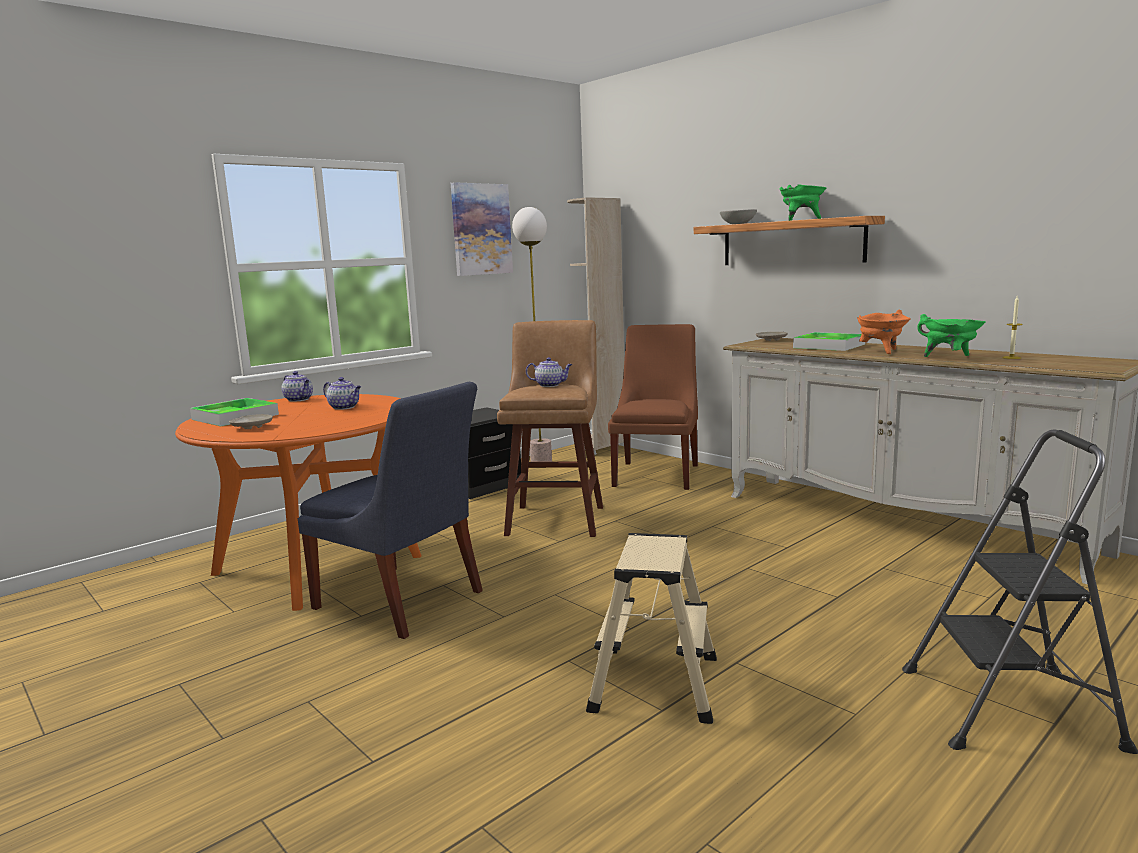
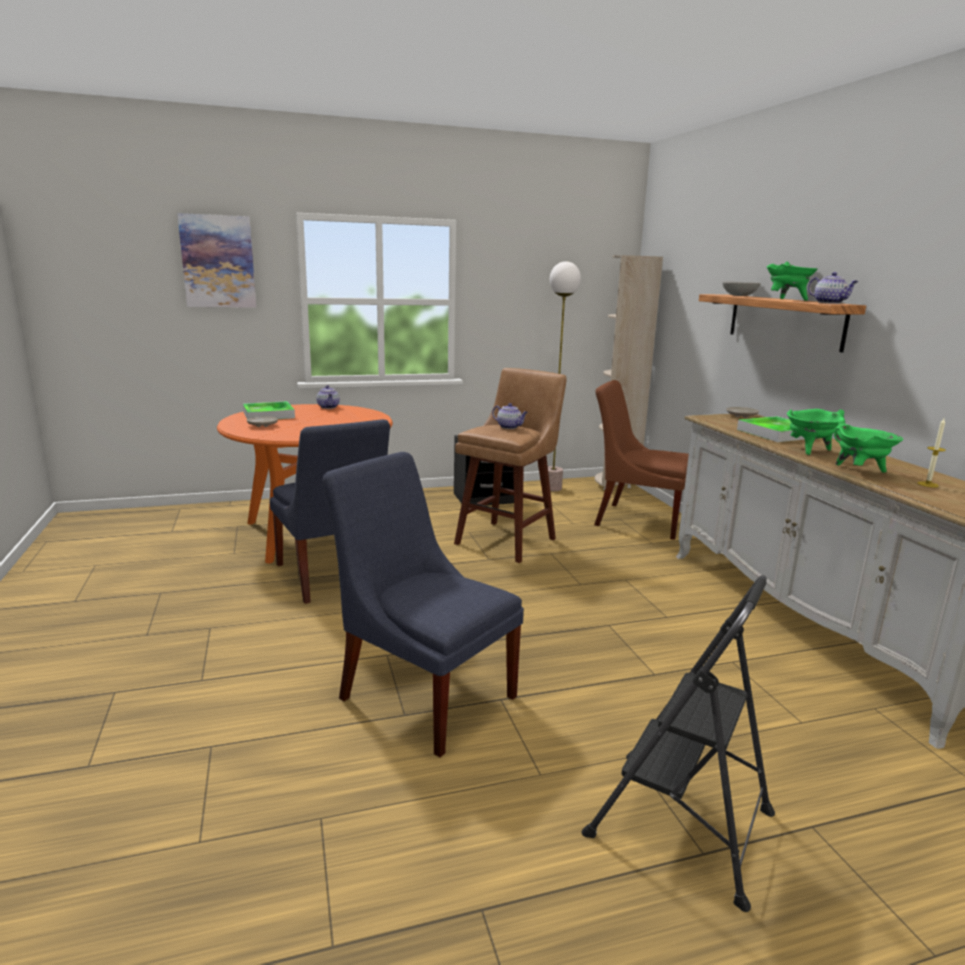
camera: 25 degrees right, 5 degrees up
(345, 407) = (342, 420): teapot -> teapot (830, 303)
(481, 229) = (525, 278): picture -> picture (218, 261)
(654, 683) = (423, 693): beige step ladder -> blue chair
(657, 474) = (636, 520): brown chair -> brown chair turned 105 degrees counterclockwise
(881, 352) = (809, 450): orange cooking pot -> green cooking pot

